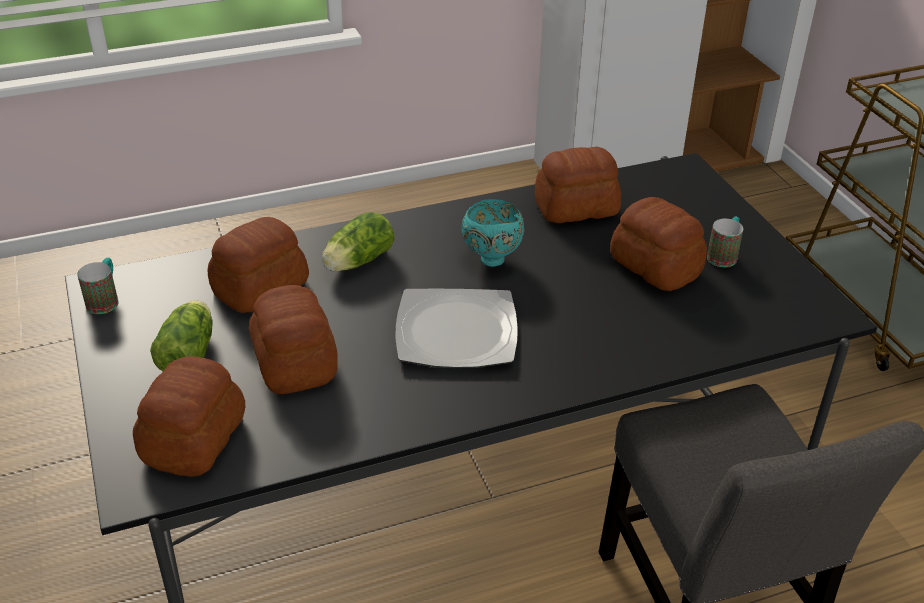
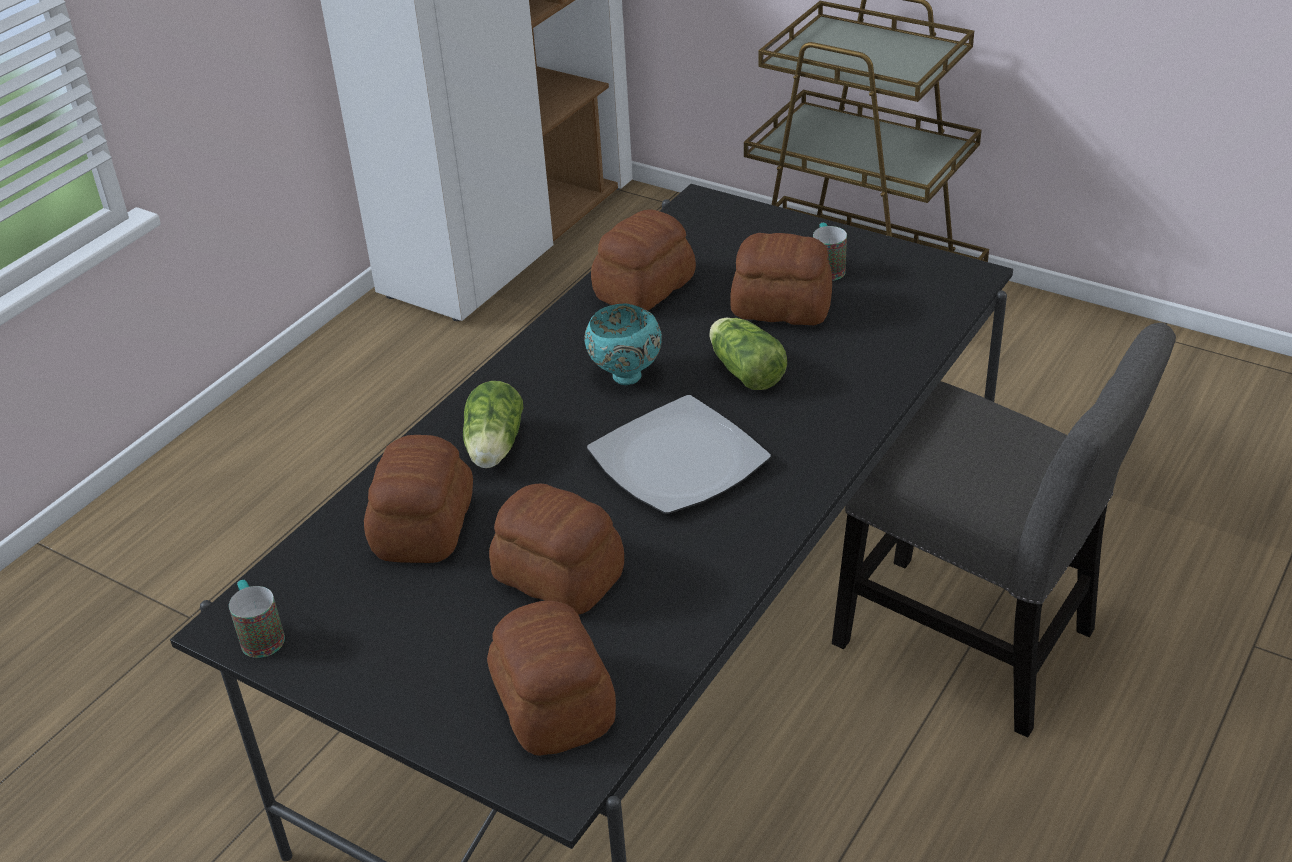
camera: 35 degrees left, 0 degrees up
(189, 352) = (433, 630): lettuce -> lettuce (744, 370)

